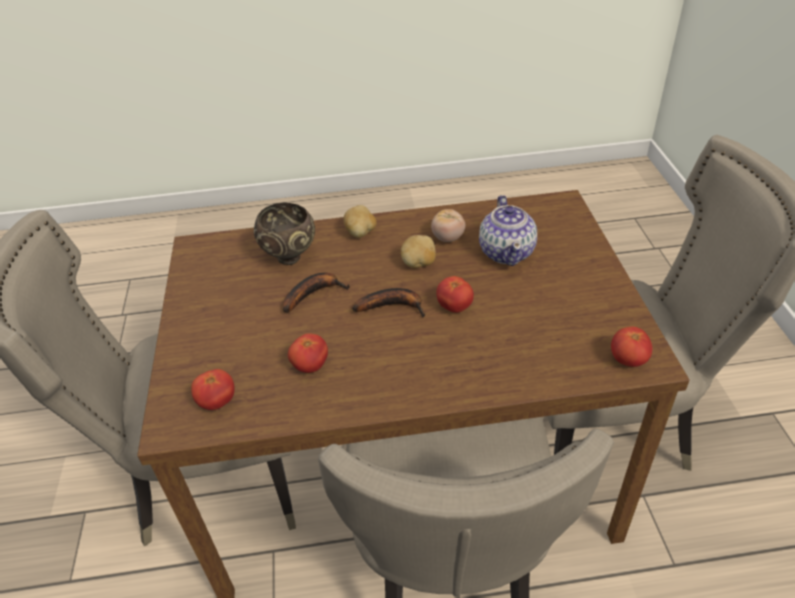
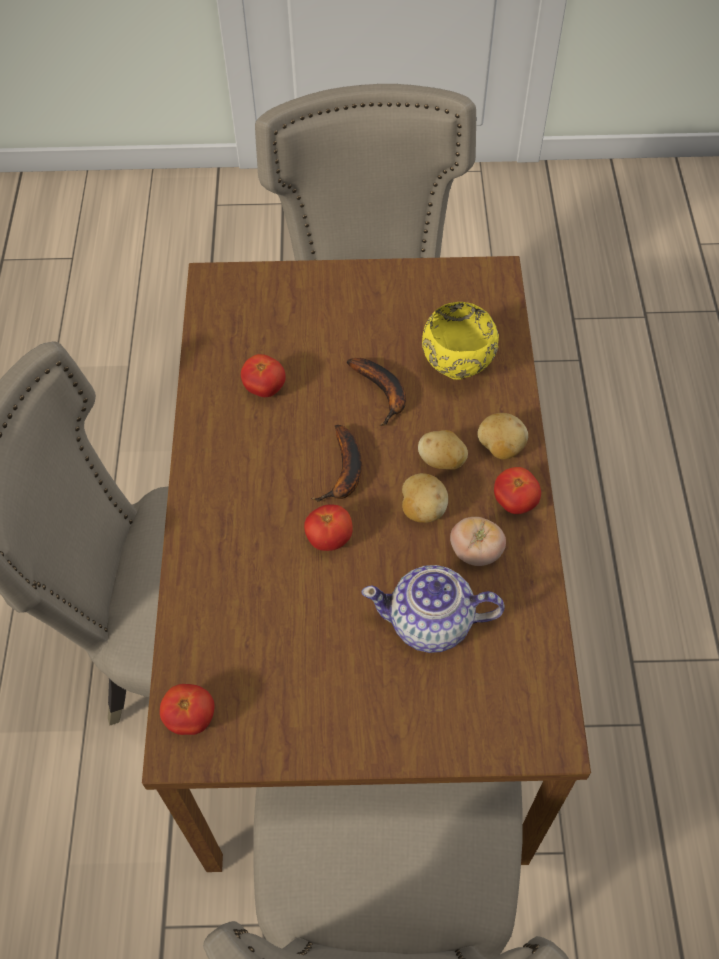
camera: 95 degrees right, 15 degrees up
(217, 402) = (235, 313): tomato -> tomato (514, 502)
(291, 258) = (457, 370): brown bowl -> yellow bowl
(376, 258) = (442, 461): none -> potato

